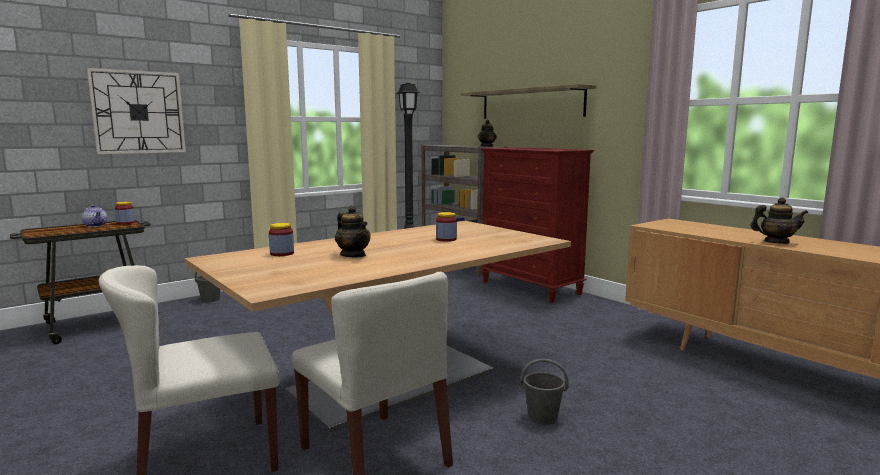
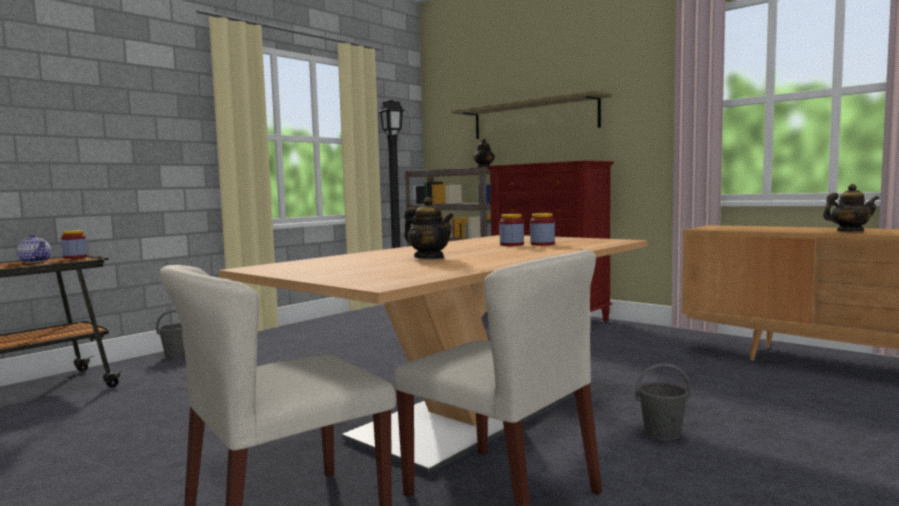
camera: 10 degrees left, 5 degrees down
(138, 112) = (86, 122): wall clock -> none
(282, 253) = (339, 261): jar -> jar (542, 244)

